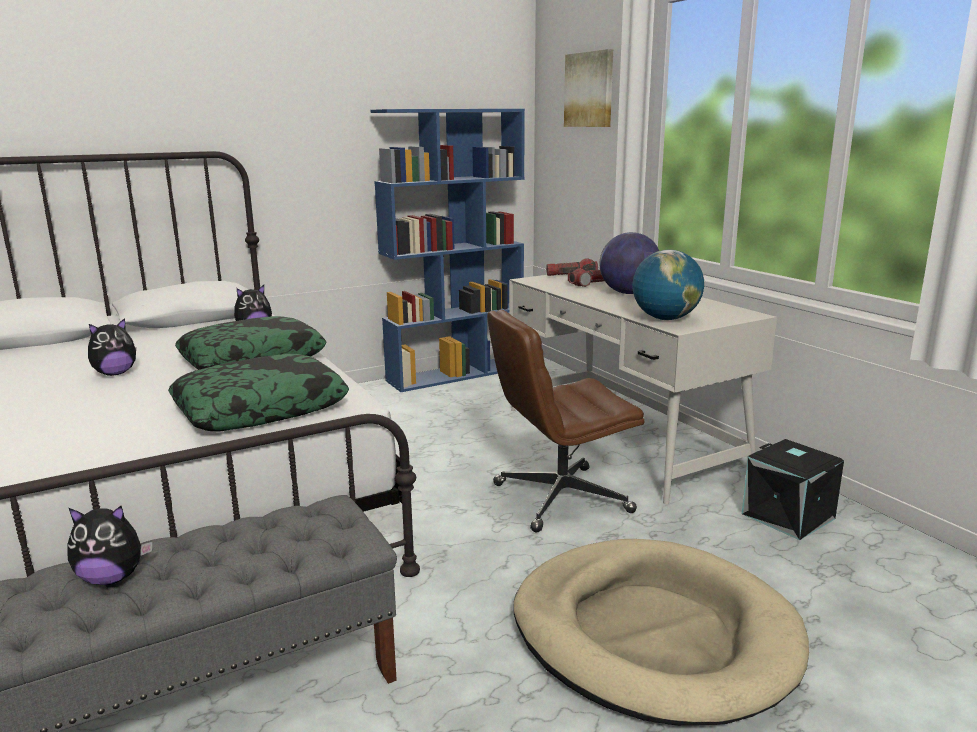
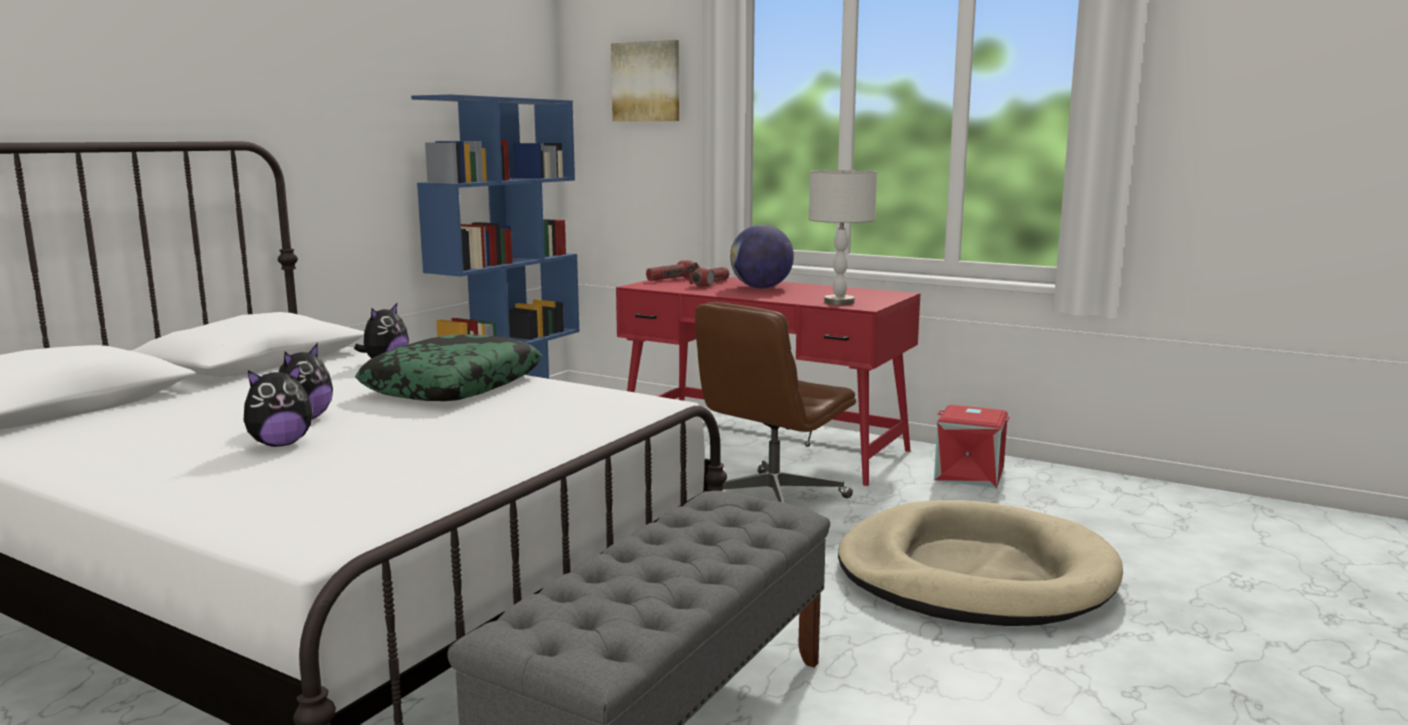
camera: 30 degrees left, 5 degrees down
(112, 578) = (614, 590): plush toy -> plush toy (281, 444)
(261, 408) = (571, 418): pillow -> none
(621, 439) = (763, 445): white desk -> red desk
(665, 319) = (839, 302): globe -> grey table lamp
(786, 516) = (968, 475): black storage box -> red storage box

